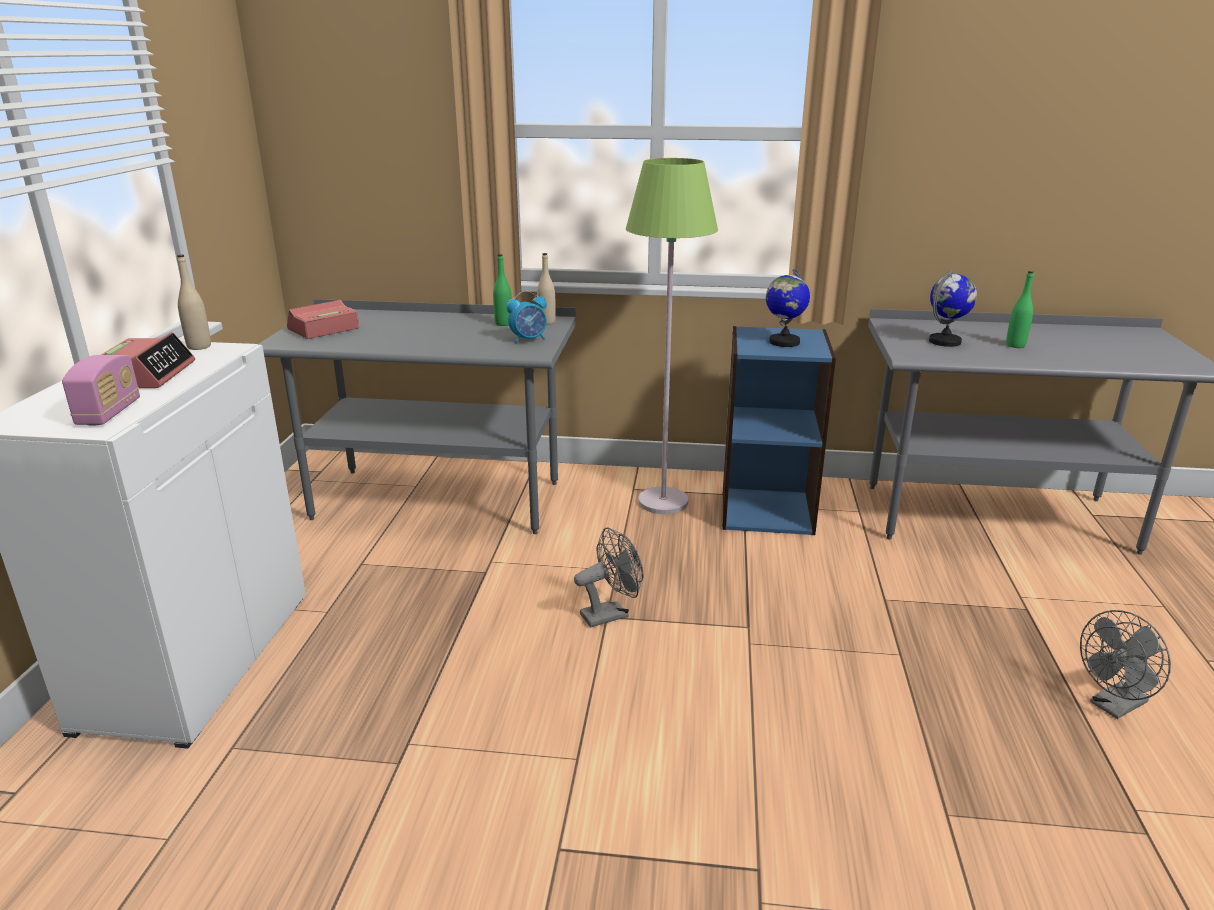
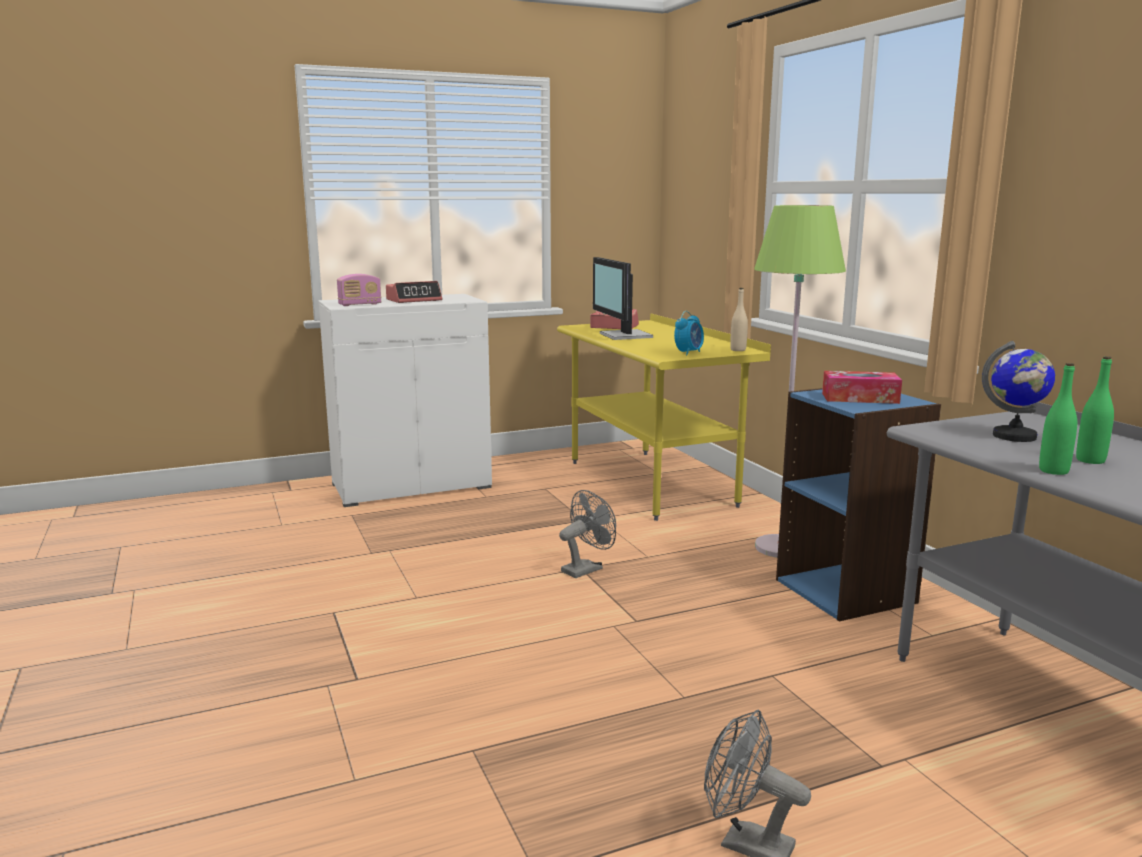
camera: 60 degrees right, 10 degrees down
(199, 346) = (466, 298): beige bottle -> none
(387, 339) = (624, 336): none -> monitor
(438, 500) = (651, 483): grey desk -> yellow desk
(503, 323) = (710, 345): green bottle -> green bottle (1053, 471)
(529, 340) = (689, 353): alarm clock -> alarm clock turned 90 degrees counterclockwise
(611, 614) = (586, 568): grey fan -> grey fan turned 75 degrees counterclockwise
(783, 342) = (860, 398): globe -> tissue box

